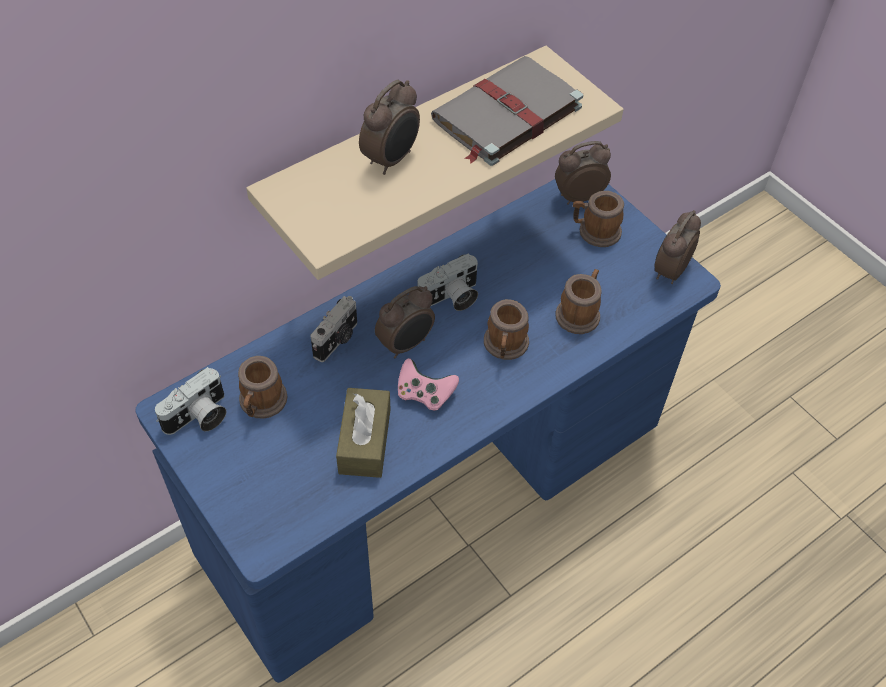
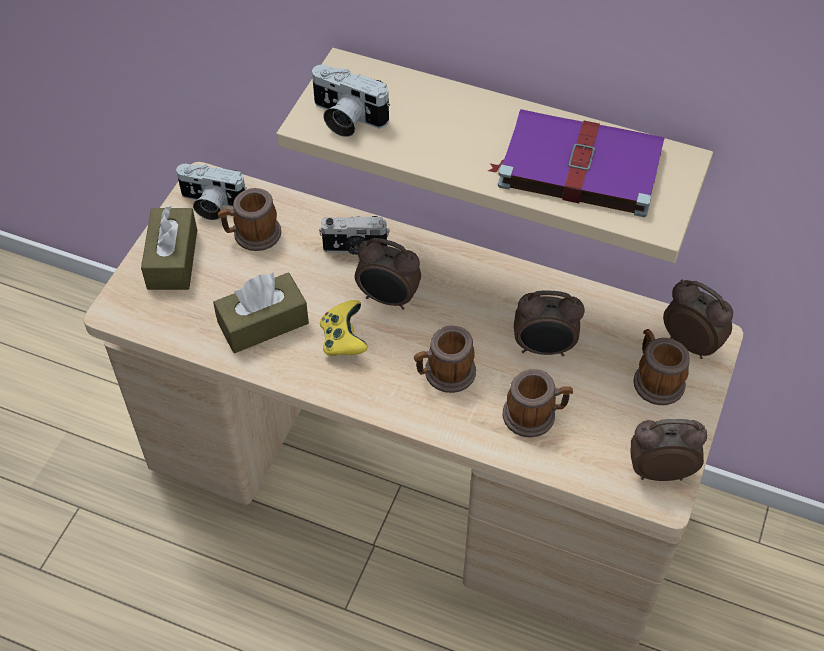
camera: 60 degrees right, 0 degrees up
(238, 476) = (172, 259): none -> brown tissue box
(392, 159) = (444, 117): alarm clock -> alarm clock (544, 348)
(424, 394) = (343, 340): pink game controller -> yellow game controller
(436, 489) = (412, 486): blue desk -> beige desk
(451, 298) = (468, 305): camera -> camera (346, 118)
(505, 115) = (577, 166): grey book -> purple book

